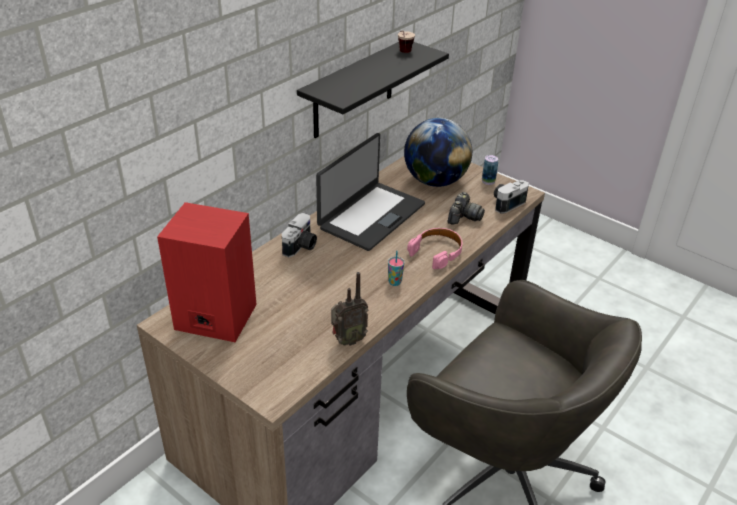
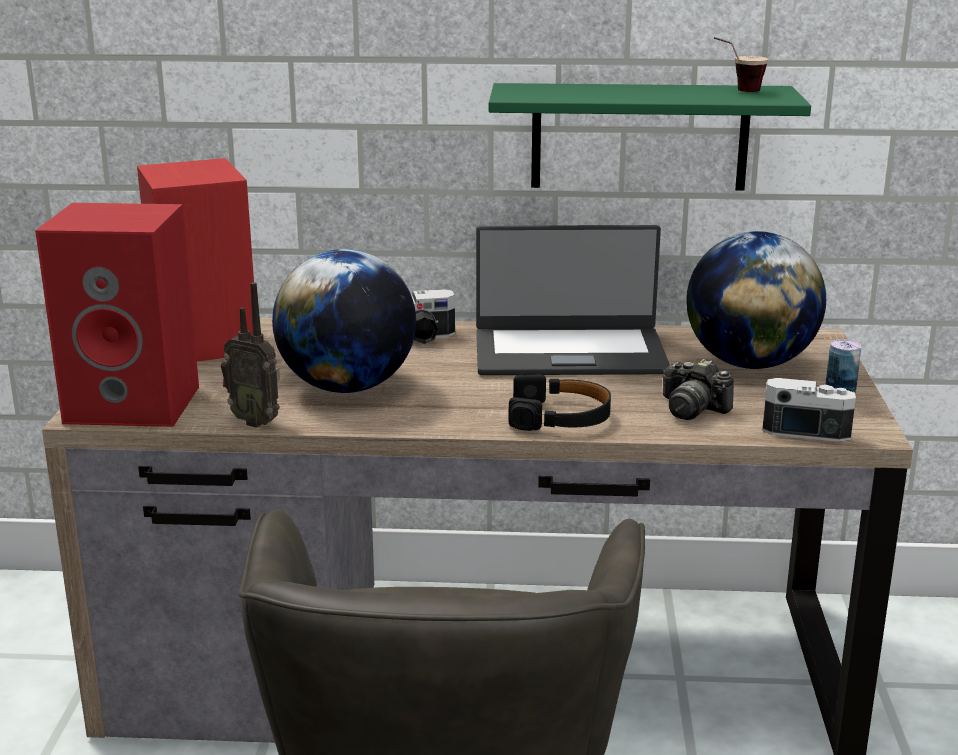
camera: 55 degrees right, 15 degrees down
(277, 374) = (137, 404): none -> red speaker
(337, 295) = (347, 387): none -> globe
(354, 90) = (639, 137): black shelf -> green shelf
(394, 282) = (434, 411): cup -> none
(437, 252) = (560, 417): pink headphones -> black headphones
(463, 217) = (692, 409): camera -> camera turned 45 degrees clockwise

